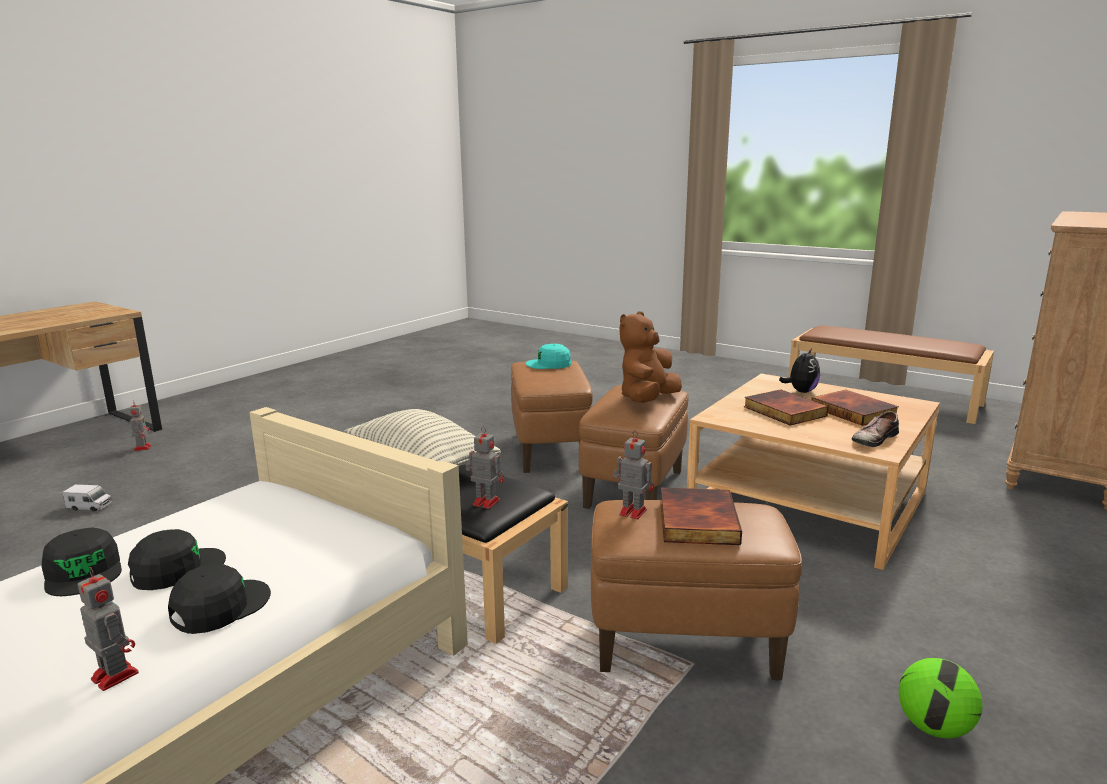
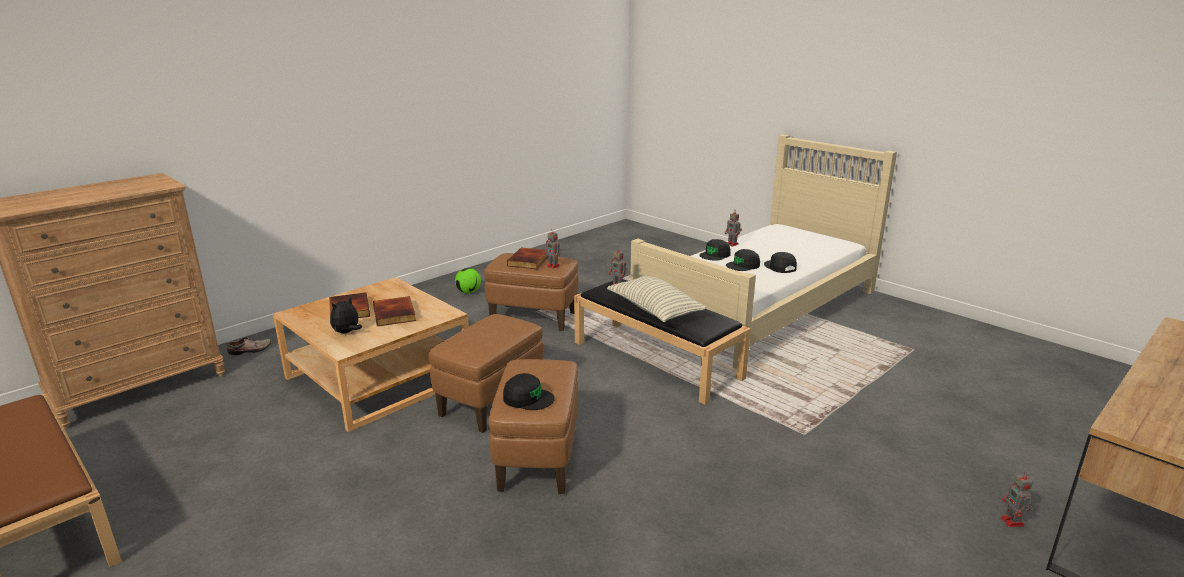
camera: 170 degrees left, 5 degrees up
(90, 507) = (939, 430): toy truck -> none
(549, 364) = (528, 398): turquoise cap -> black cap
(647, 400) = (478, 334): brown plush toy -> none
(873, 439) = (380, 290): shoe -> shoe (250, 350)

